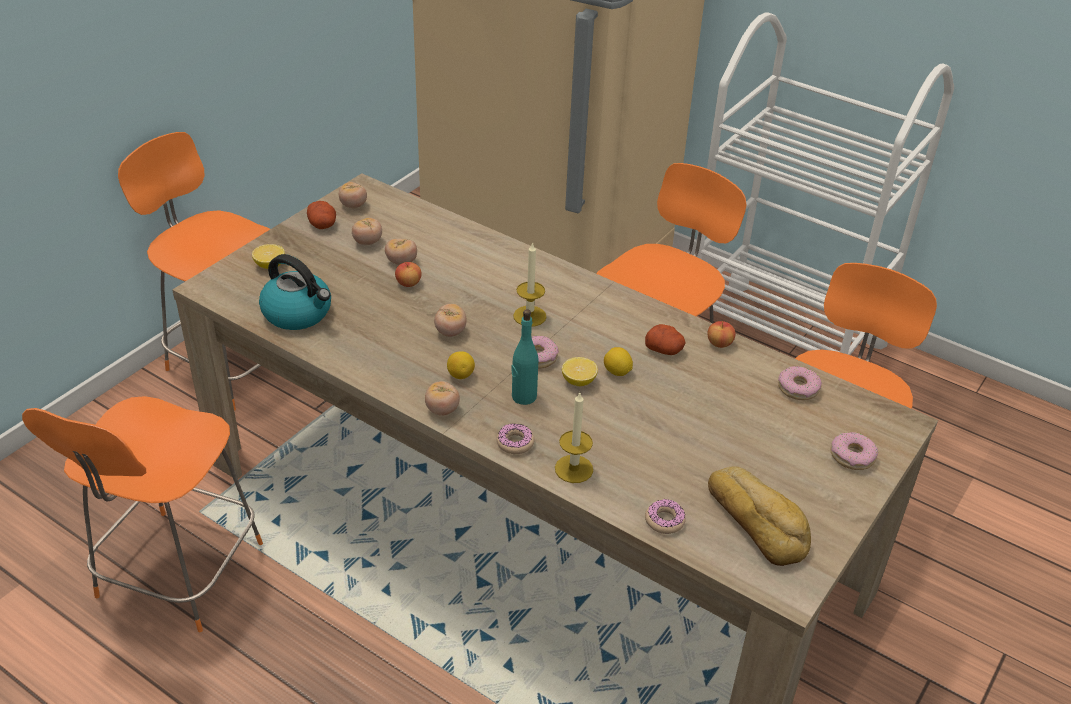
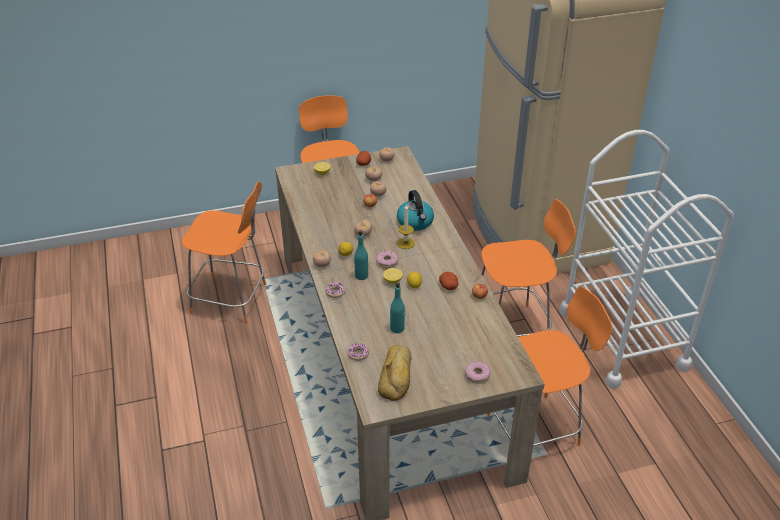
camera: 40 degrees right, 0 degrees up
(177, 574) = (232, 299): orange chair -> orange chair turned 135 degrees counterclockwise
(298, 313) = (311, 198): kettle -> kettle (415, 222)
(574, 469) = (346, 314): candle -> none
(671, 449) = (397, 328): none -> turquoise bottle
(798, 388) = (491, 334): donut -> none

